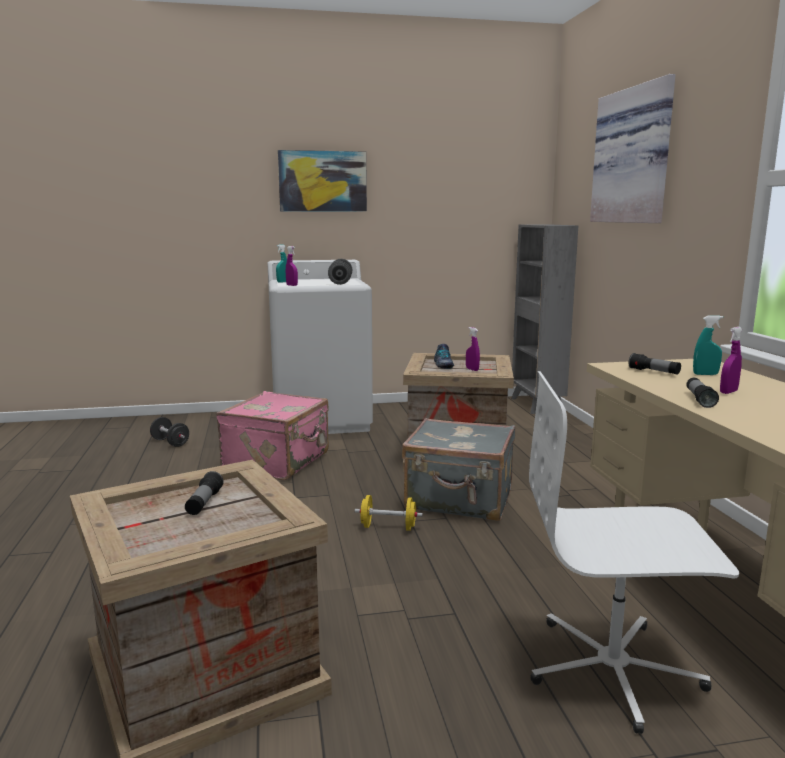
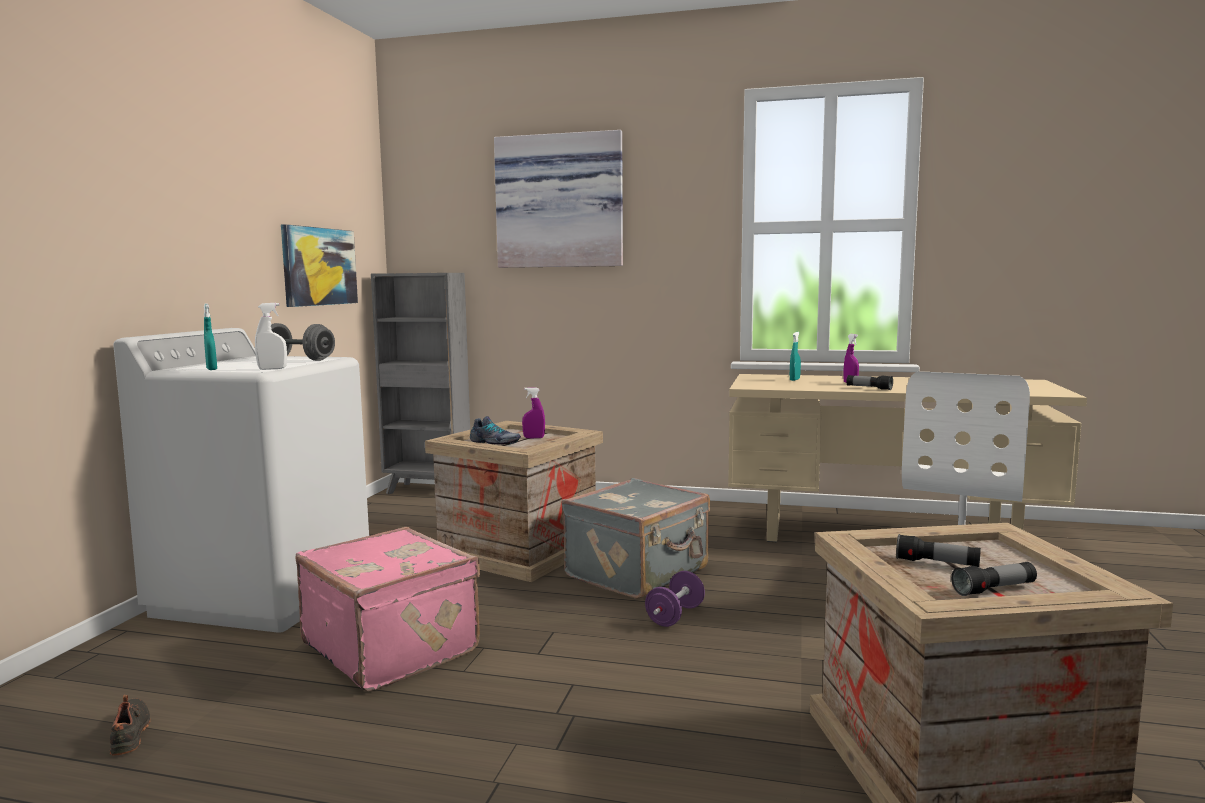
camera: 65 degrees left, 5 degrees down
(170, 442) = (131, 733): black dumbbell -> black shoe
(292, 285) = (272, 369): purple spray bottle -> white spray bottle
(322, 181) = (172, 199): picture -> picture (319, 266)
(388, 527) = (675, 616): yellow dumbbell -> purple dumbbell
(654, 372) = (778, 384): flashlight -> flashlight (994, 589)

